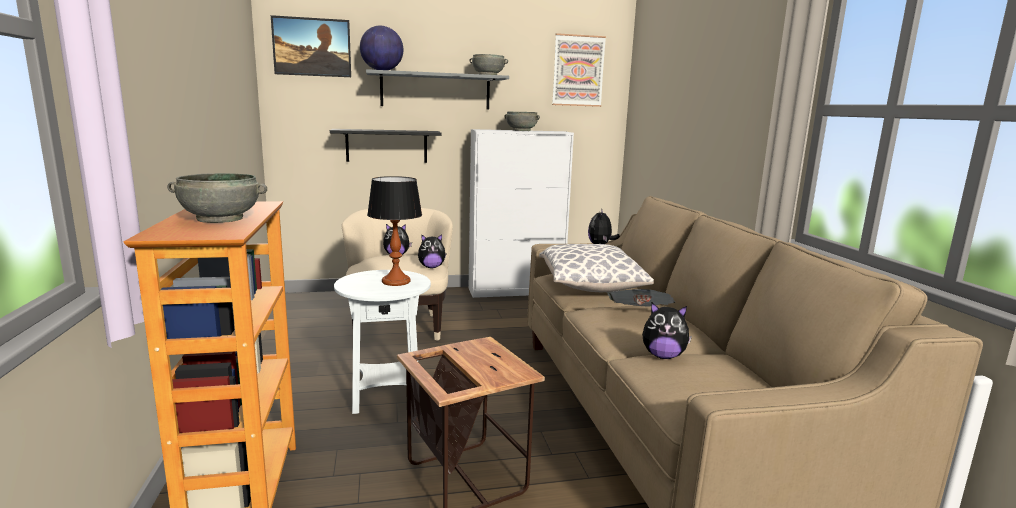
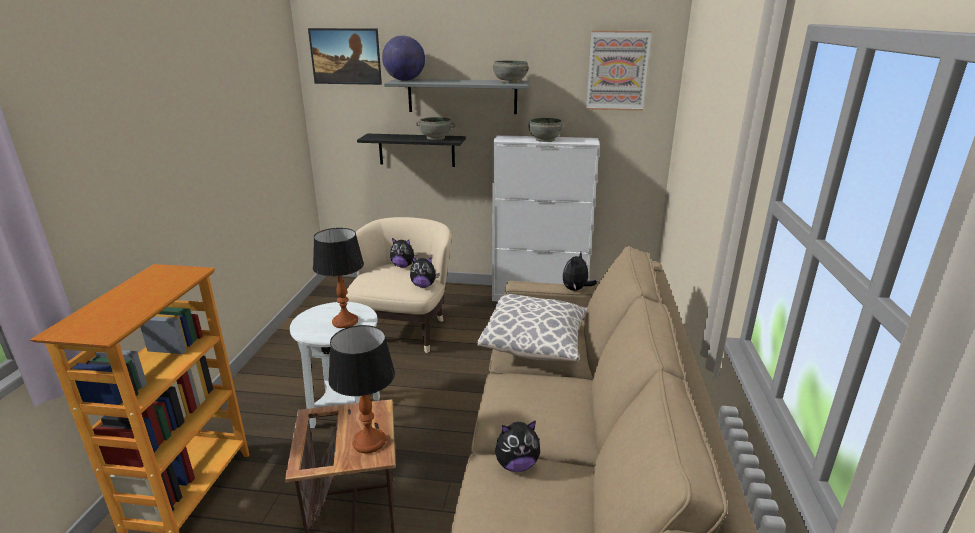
camera: 20 degrees right, 10 degrees up
(220, 219) = (131, 303): grey bowl -> grey bowl (435, 138)
(501, 365) = (369, 442): none -> table lamp
(638, 316) = (543, 399): newspaper -> none
(663, 356) = (516, 464): plush toy -> plush toy turned 45 degrees counterclockwise

